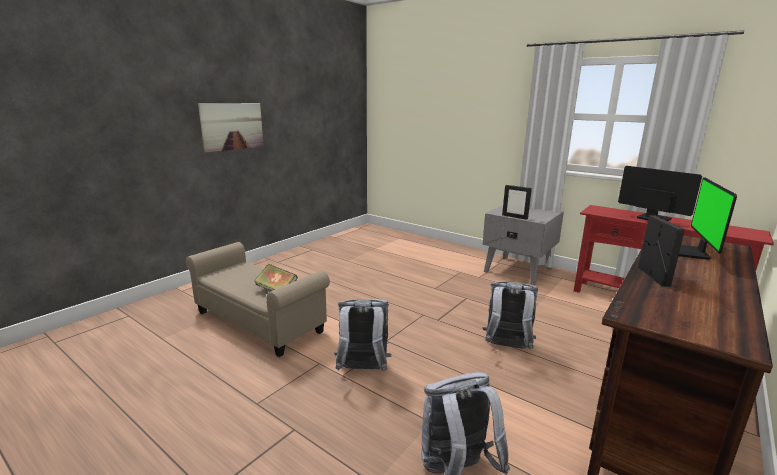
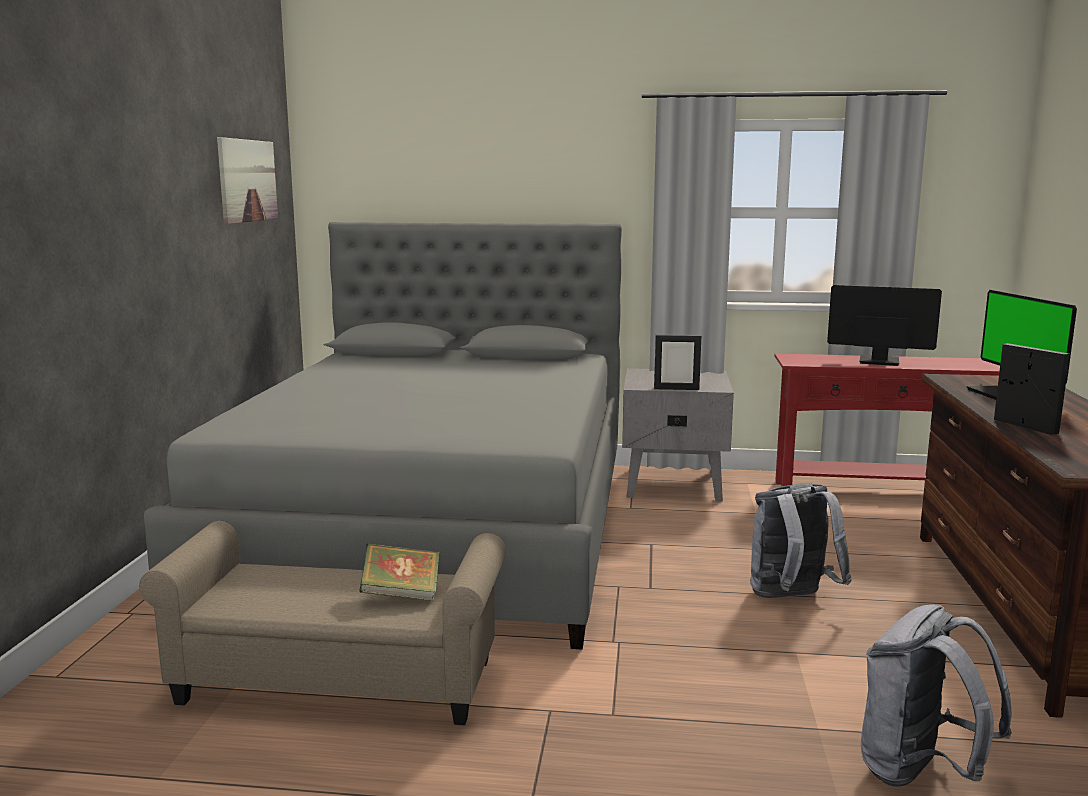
camera: 30 degrees left, 5 degrees down
(232, 126) = (108, 261): picture -> picture (247, 180)
(362, 370) = (634, 696): grey backpack -> none
(375, 266) = (435, 529): none -> grey bed

